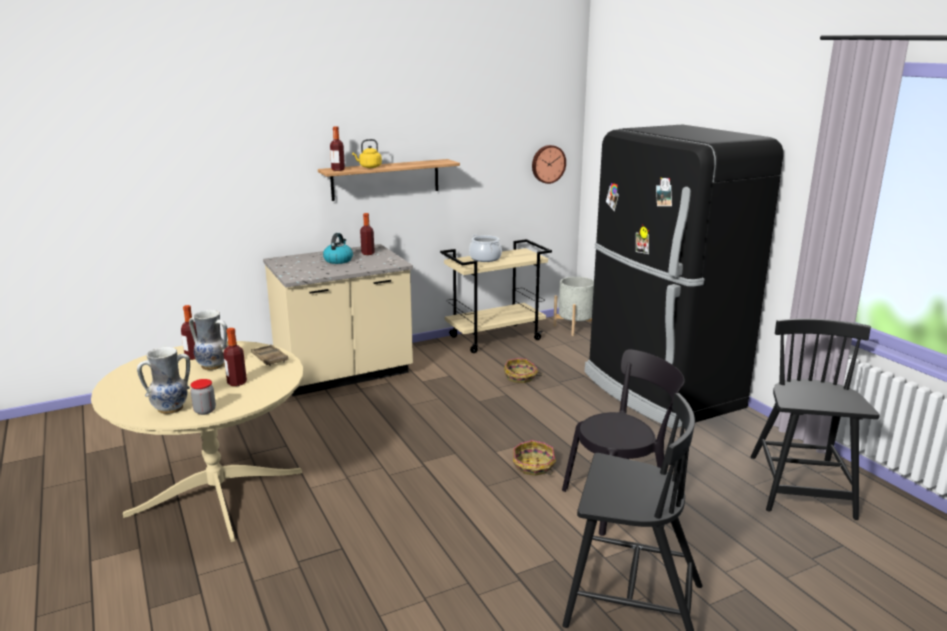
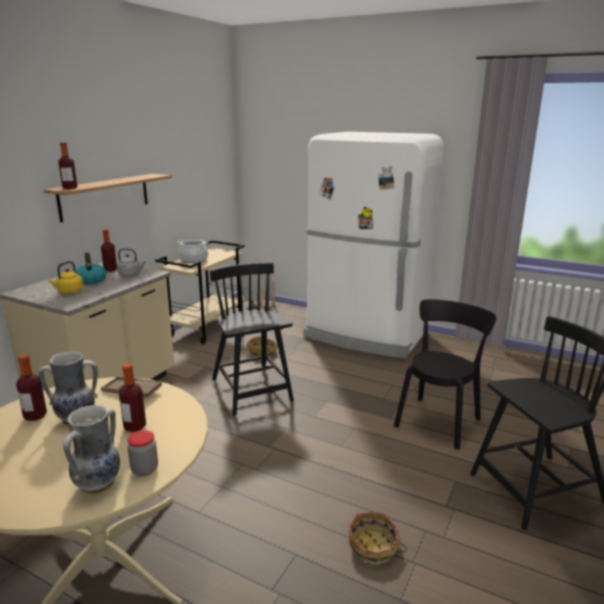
camera: 35 degrees left, 0 degrees up
(369, 167) = (96, 184): yellow kettle -> yellow kettle (69, 292)
(376, 261) = (131, 275): none -> grey kettle
(533, 466) = (355, 417): basket -> basket (373, 546)
(548, 164) = (218, 175): wall clock -> none
(660, 391) = (365, 335): black fridge -> white fridge
(800, 488) = (512, 371): black chair -> black chair (251, 391)

